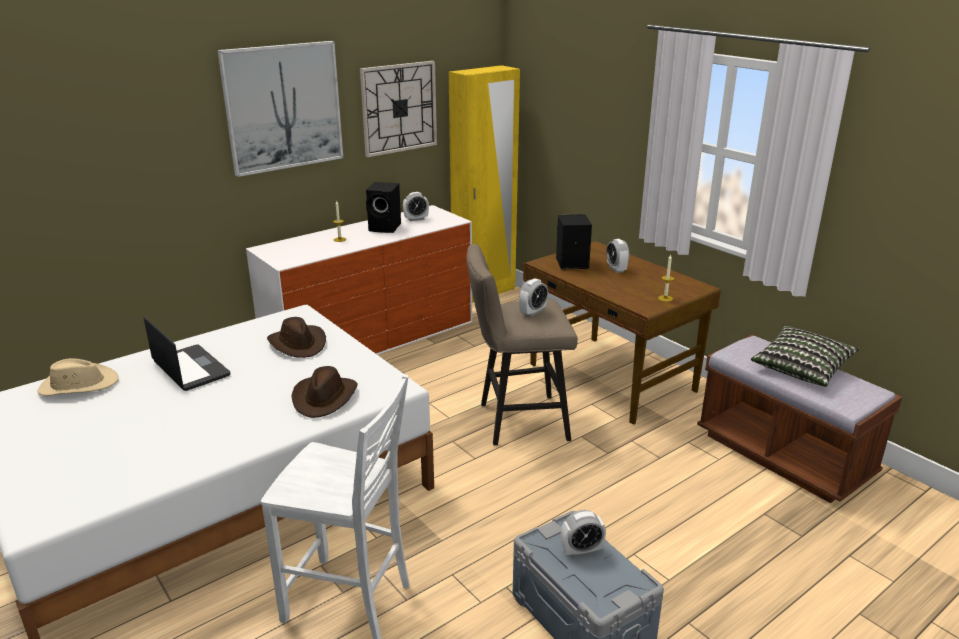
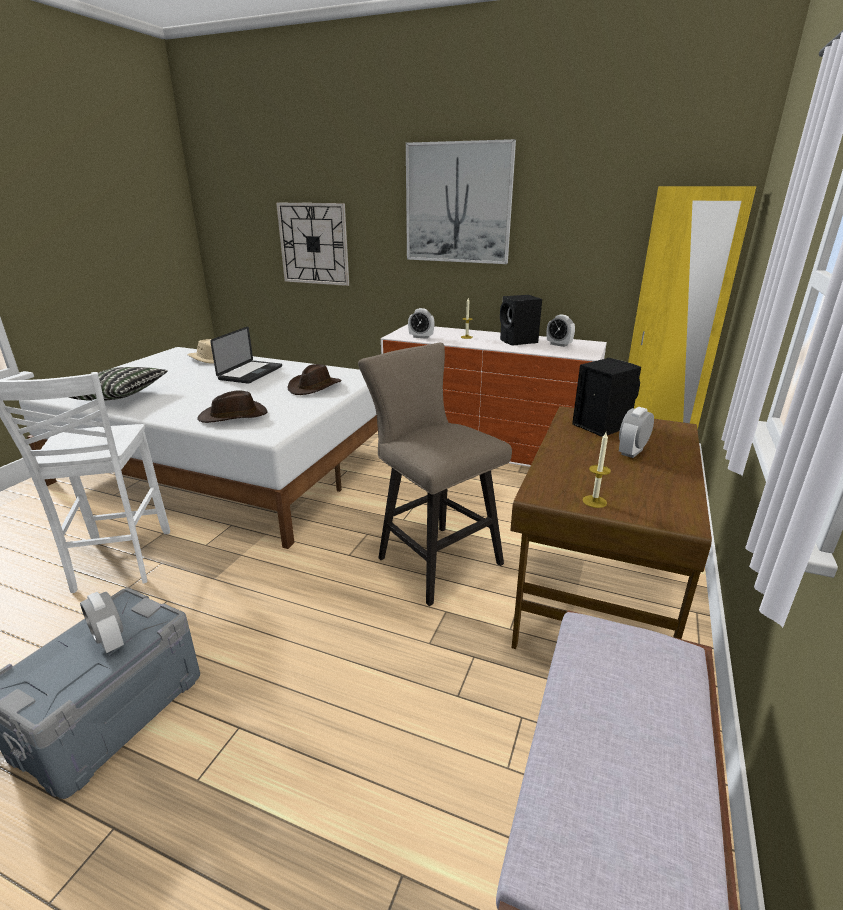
camera: 60 degrees right, 0 degrees up
(399, 108) = (584, 223): wall clock -> wall clock (314, 244)
(532, 312) = (439, 436): alarm clock -> alarm clock (421, 337)
(801, 368) = (635, 740): pillow -> pillow (122, 397)

